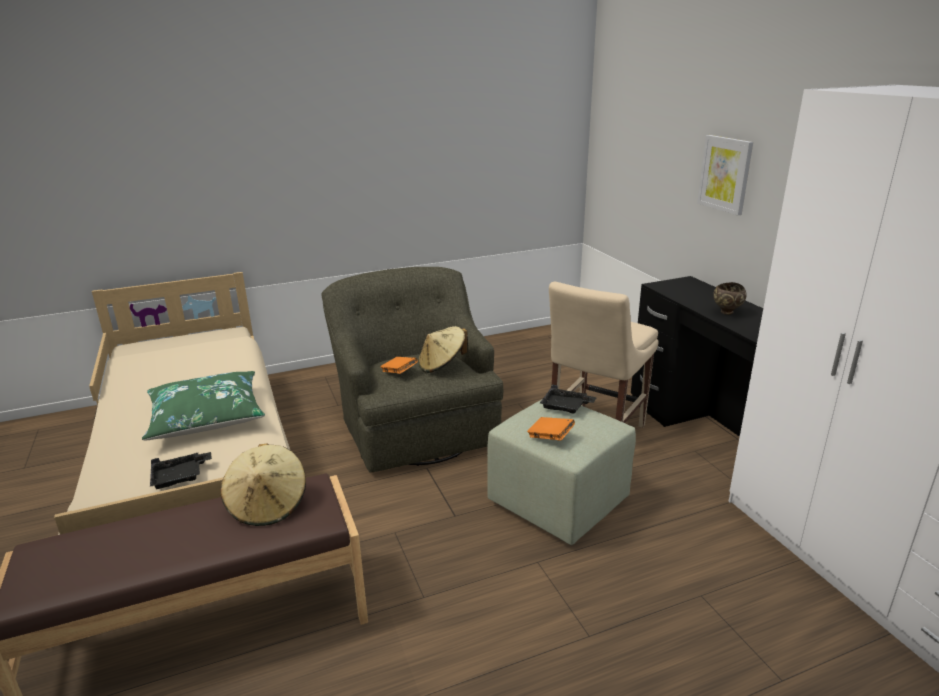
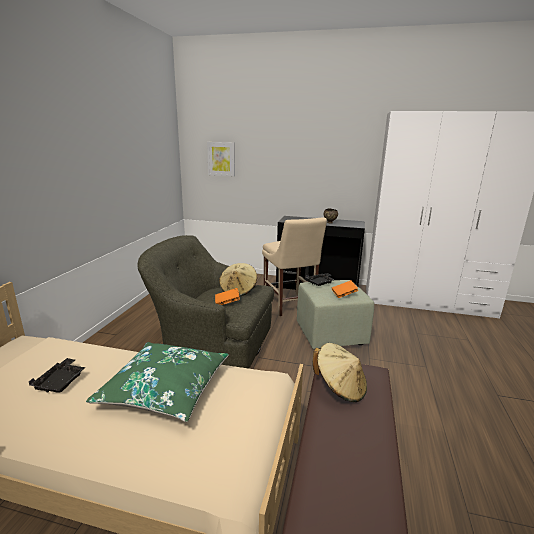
camera: 55 degrees left, 5 degrees down
(180, 477) = (248, 424): black tray -> black tray (61, 382)
(725, 174) = (297, 161): picture -> picture (221, 159)

